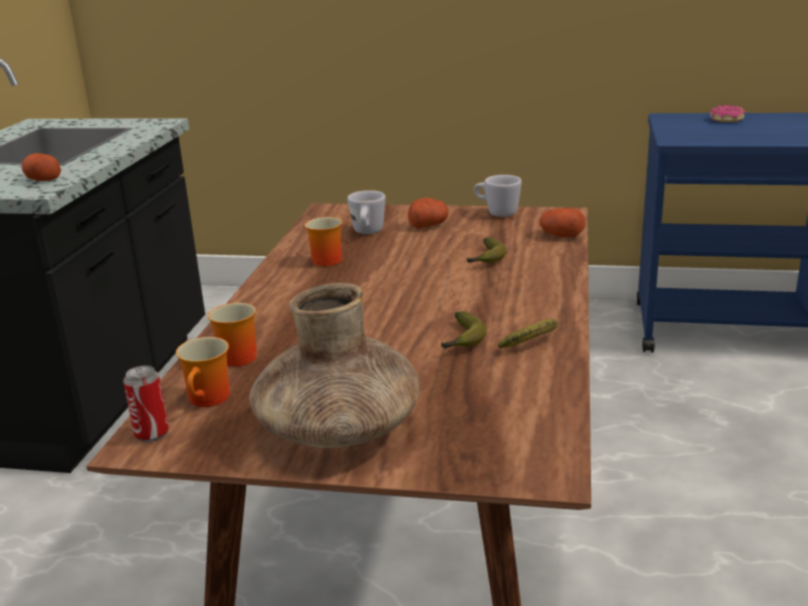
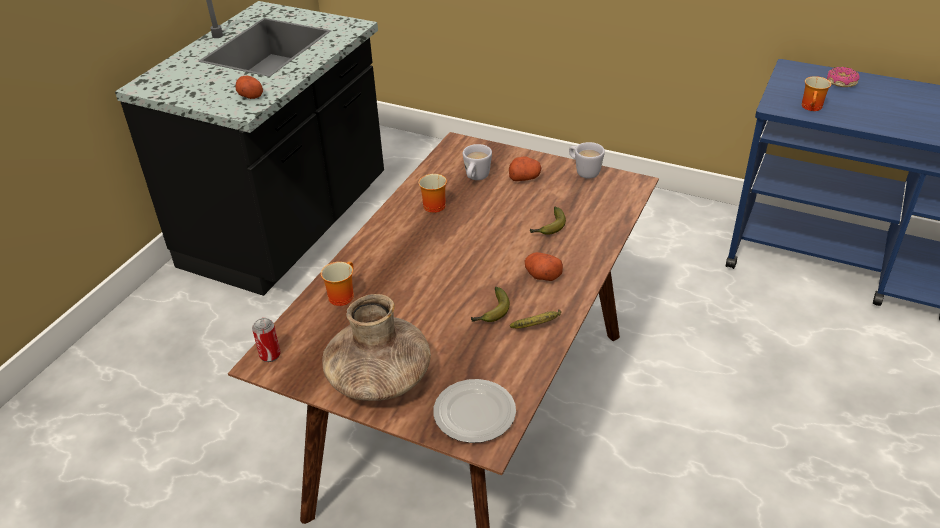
camera: 15 degrees right, 15 degrees up
(211, 399) = (312, 333): mug -> mug (813, 107)
(504, 444) = (474, 413): none -> plate
(560, 235) = (618, 210): potato -> potato (542, 275)

